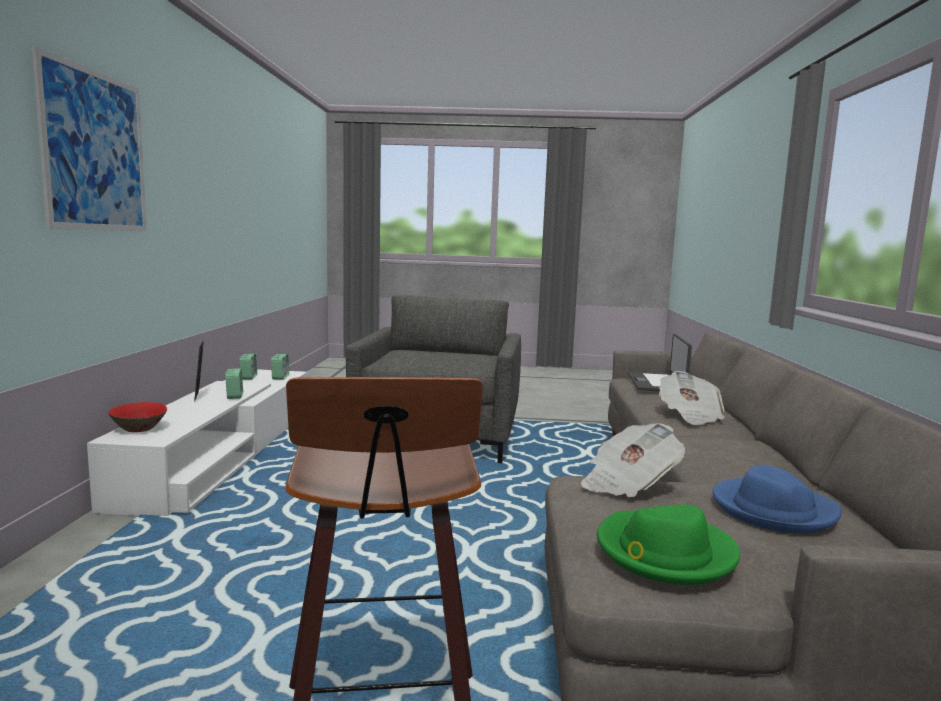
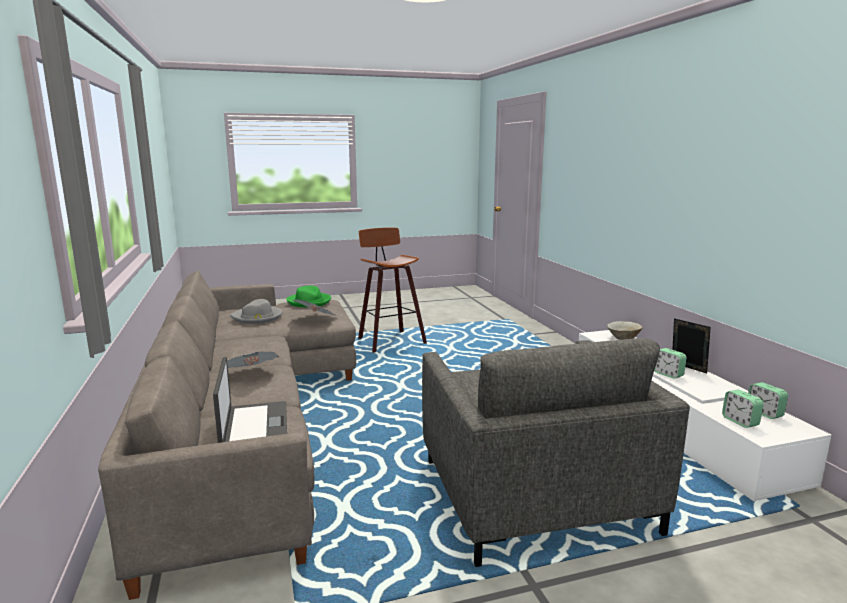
camera: 160 degrees right, 5 degrees up
(95, 151) = (658, 161): picture -> none
(139, 429) = (623, 338): red bowl -> beige bowl
(773, 510) = (257, 317): blue hat -> grey hat

